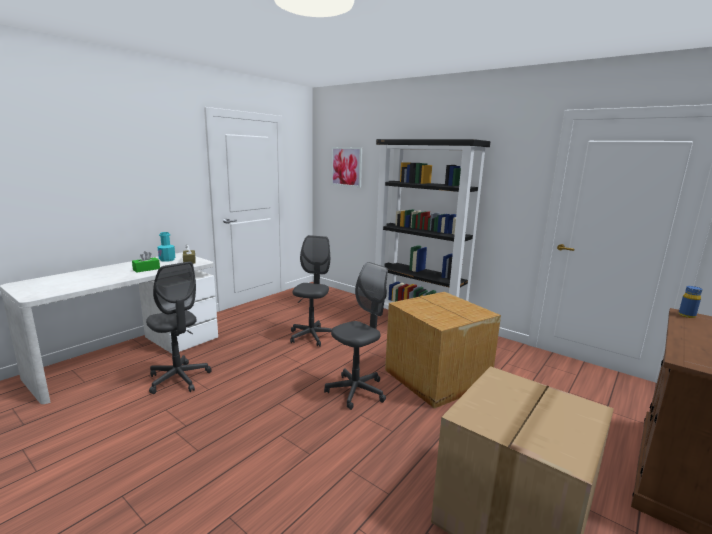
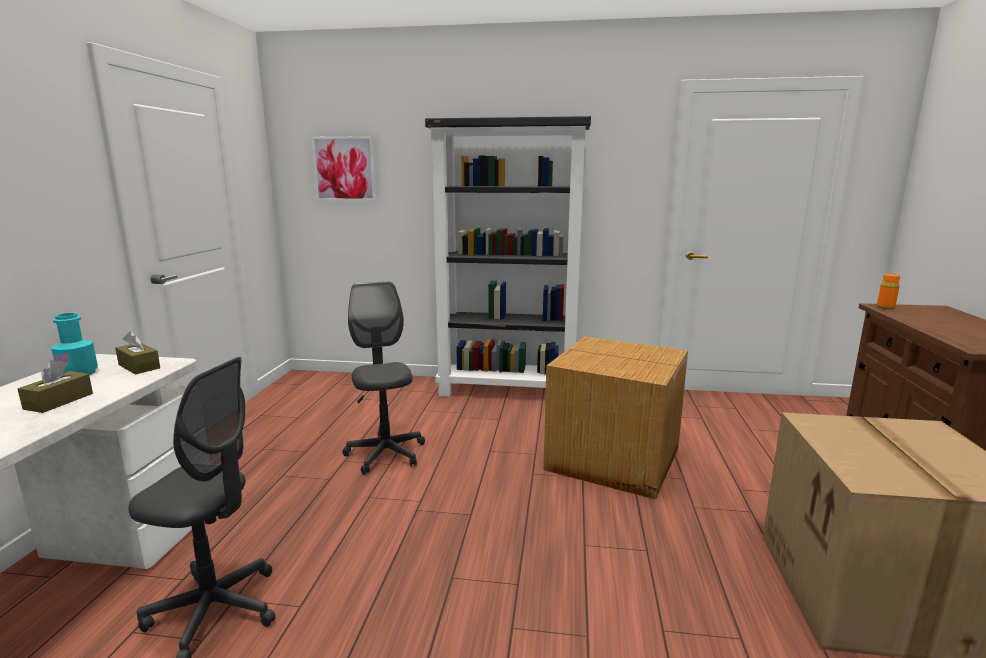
camera: 30 degrees left, 0 degrees up
(146, 269) = (59, 401): green tissue box -> brown tissue box
(356, 391) = (541, 514): grey office chair -> none
(686, 315) = (885, 307): blue bottle -> orange bottle

